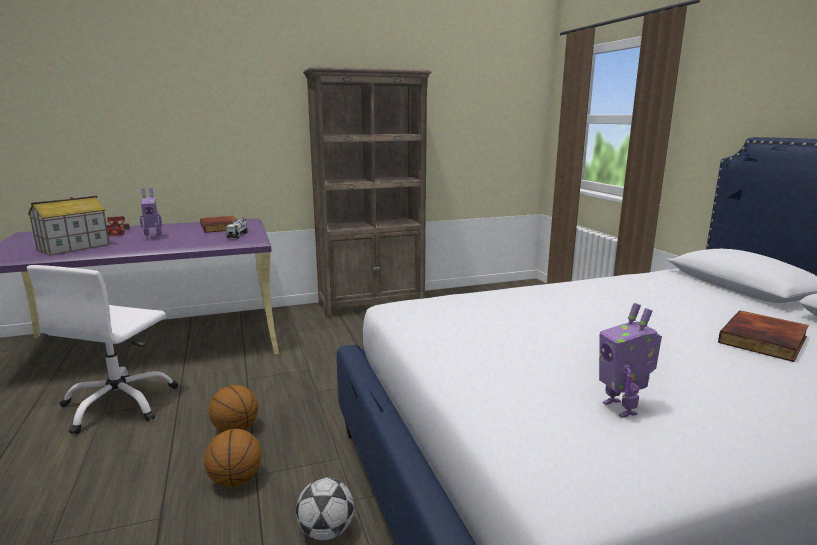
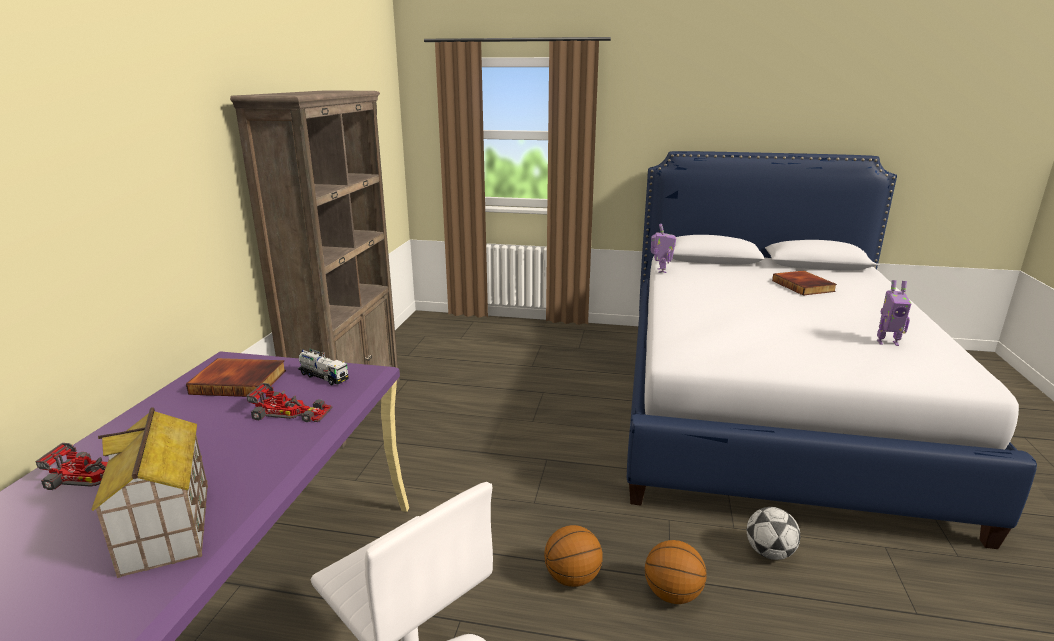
camera: 60 degrees left, 5 degrees up
(153, 237) = (221, 441): toy robot -> toy robot (660, 270)
(190, 239) = (291, 412): none -> toy car

